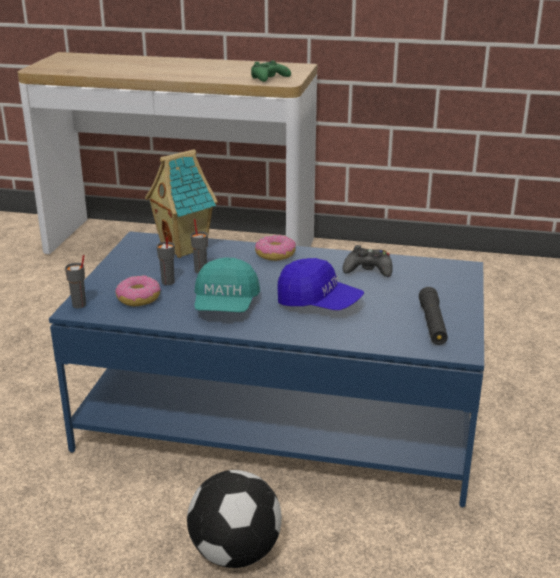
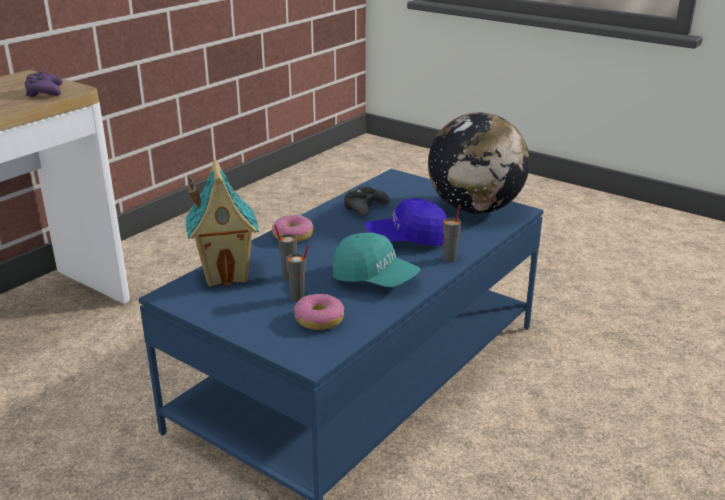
camera: 65 degrees left, 0 degrees up
(79, 305) = (303, 357): grey cup -> grey cup (450, 259)
(234, 554) = (532, 451): football -> none
(269, 78) = (44, 92): green game controller -> purple game controller
(318, 303) = (406, 239): blue cap -> blue cap turned 150 degrees counterclockwise
(432, 324) = (475, 209): black flashlight -> globe

